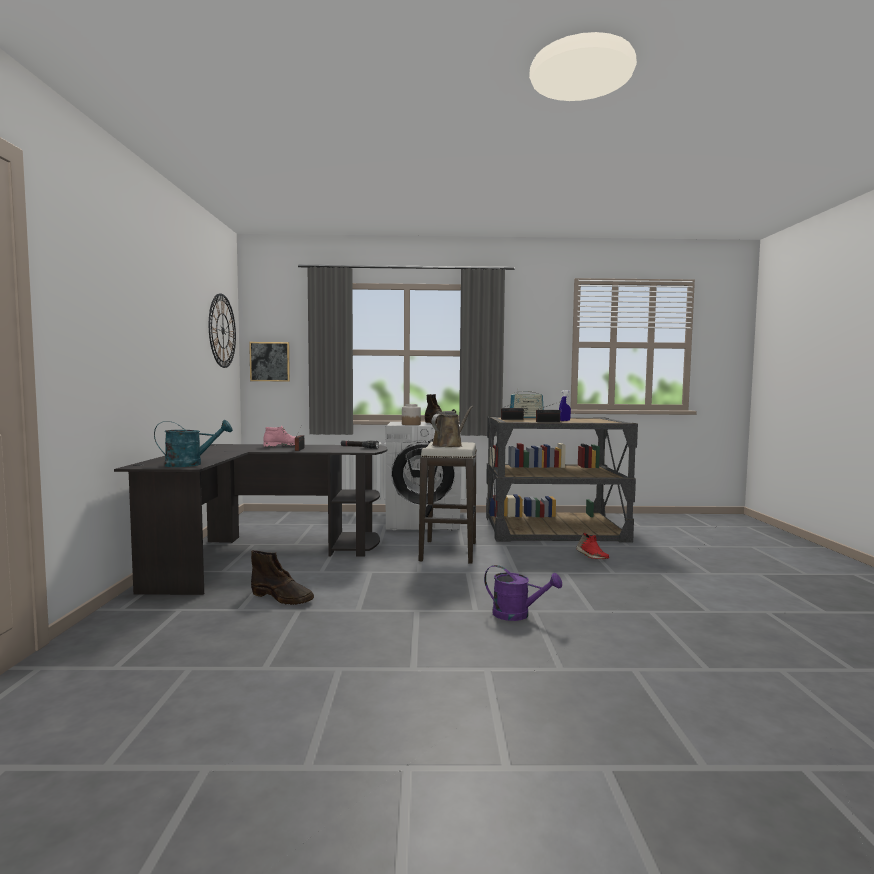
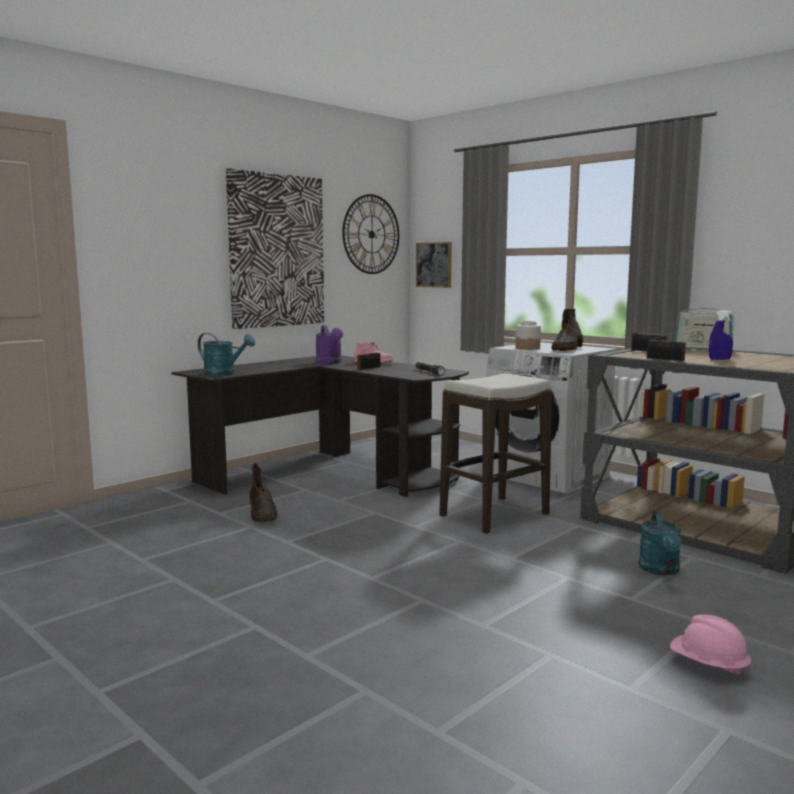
camera: 45 degrees right, 5 degrees up
(174, 339) = (276, 251): none -> picture
(449, 445) = (488, 380): brown watering can -> none
(517, 615) = (396, 597): purple watering can -> purple watering can (330, 363)
(591, 556) = (660, 570): red shoe -> turquoise watering can
(703, 590) = (708, 665): none -> pink hard hat

